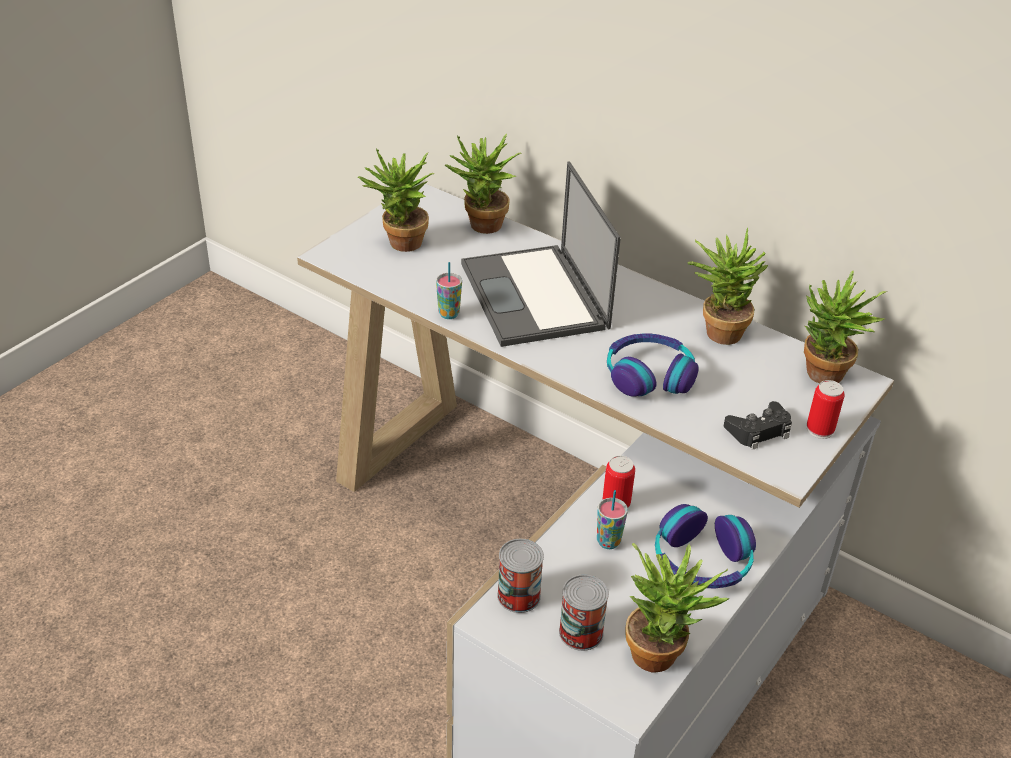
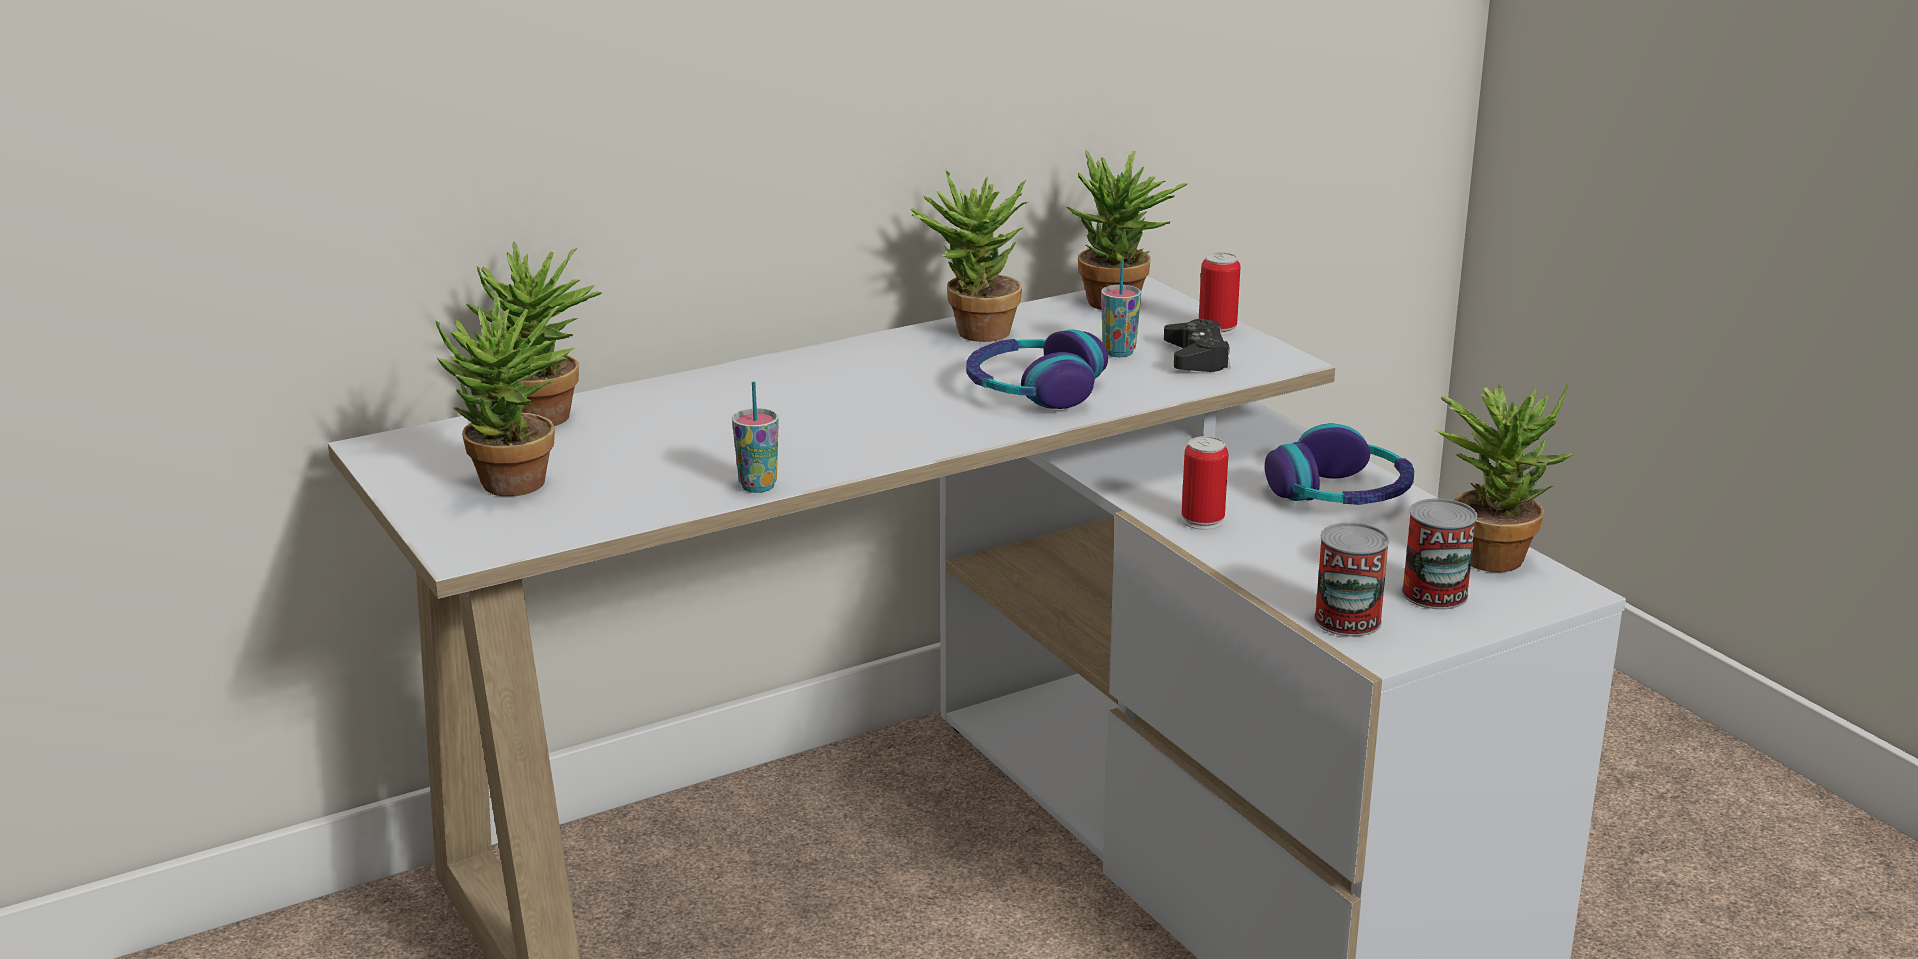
camera: 65 degrees left, 15 degrees down
(535, 297) = (779, 420): laptop -> none
(608, 542) = (1273, 541): cup -> cup (1119, 352)

